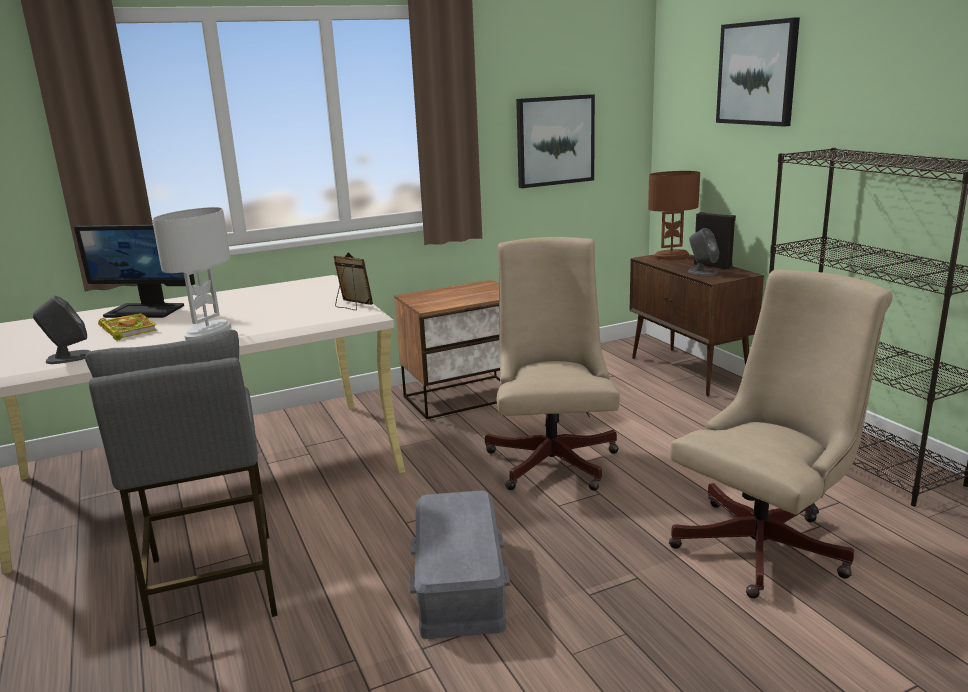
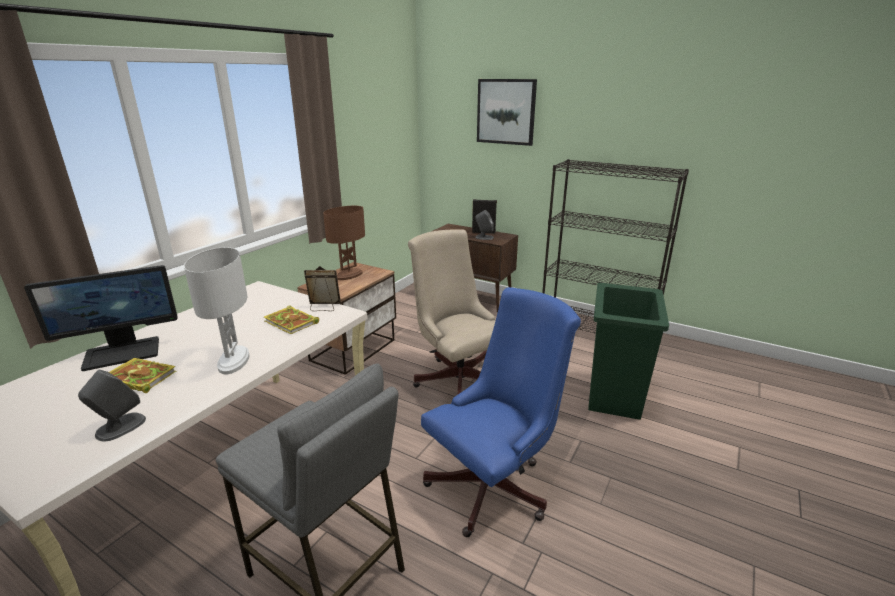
camera: 35 degrees left, 5 degrees up
(303, 313) = (292, 322): none -> book
(461, 581) = (495, 485): grey storage box -> blue office chair
(554, 140) = (372, 156): picture -> none
(671, 256) = (450, 228): brown table lamp -> brown table lamp (349, 275)
(768, 544) = (615, 395): beige office chair -> green trash can

